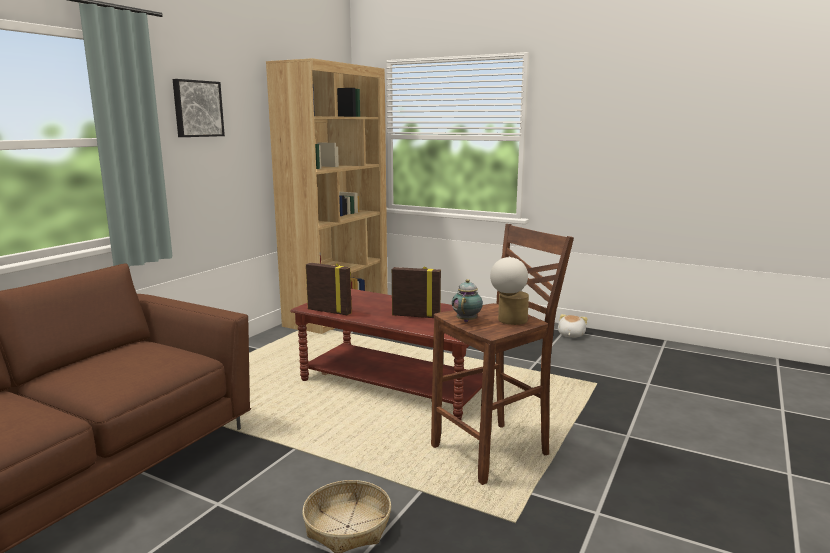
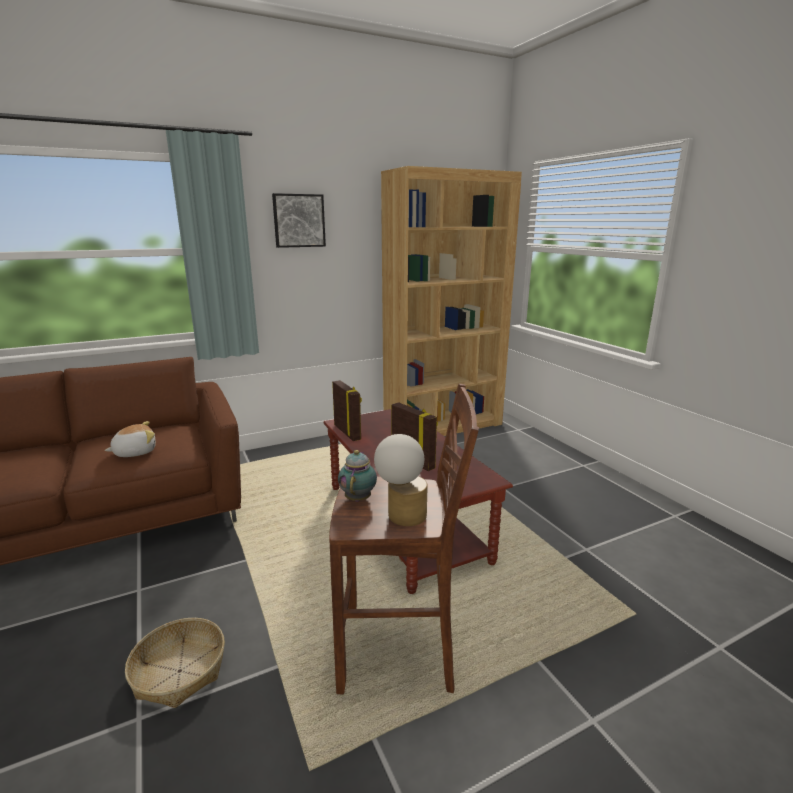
camera: 35 degrees right, 5 degrees up
(467, 320) = (358, 498): teapot -> teapot turned 45 degrees counterclockwise
(570, 335) = (676, 525): plush toy -> plush toy (135, 452)

